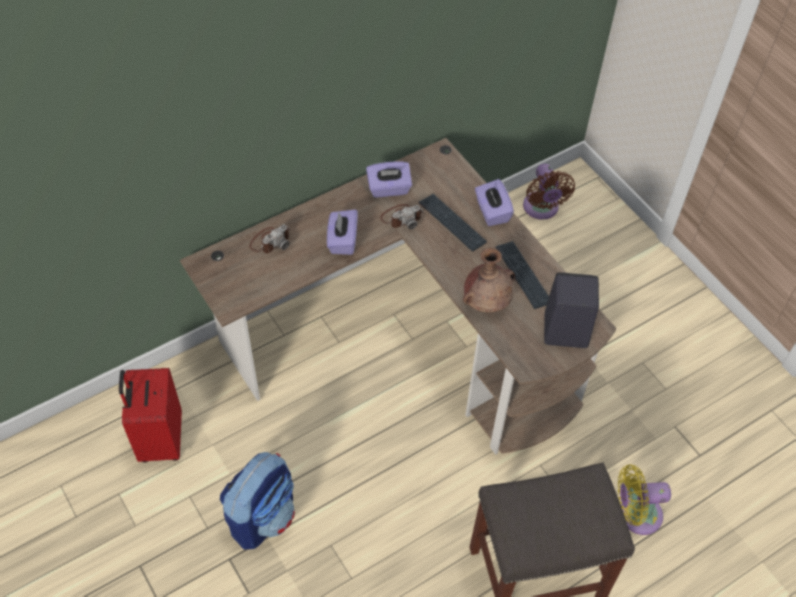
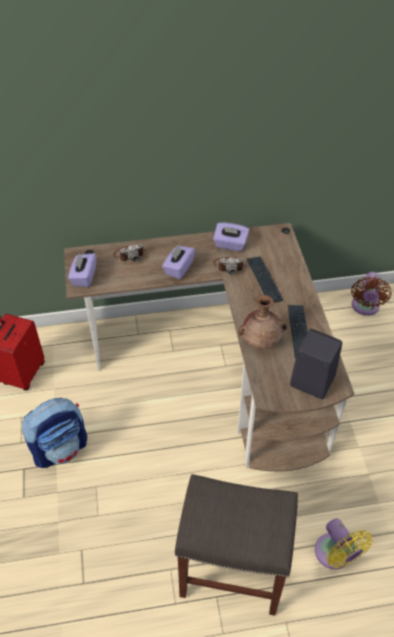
camera: 25 degrees right, 5 degrees down
(492, 212) = (298, 281): purple tissue box -> purple tissue box (84, 277)
(635, 515) = (335, 555): yellow fan -> yellow fan turned 135 degrees counterclockwise

